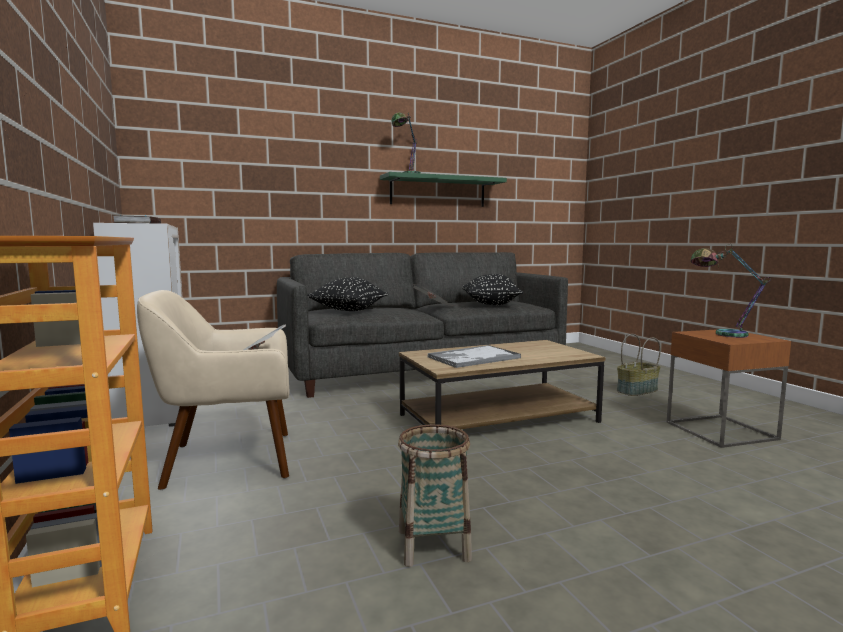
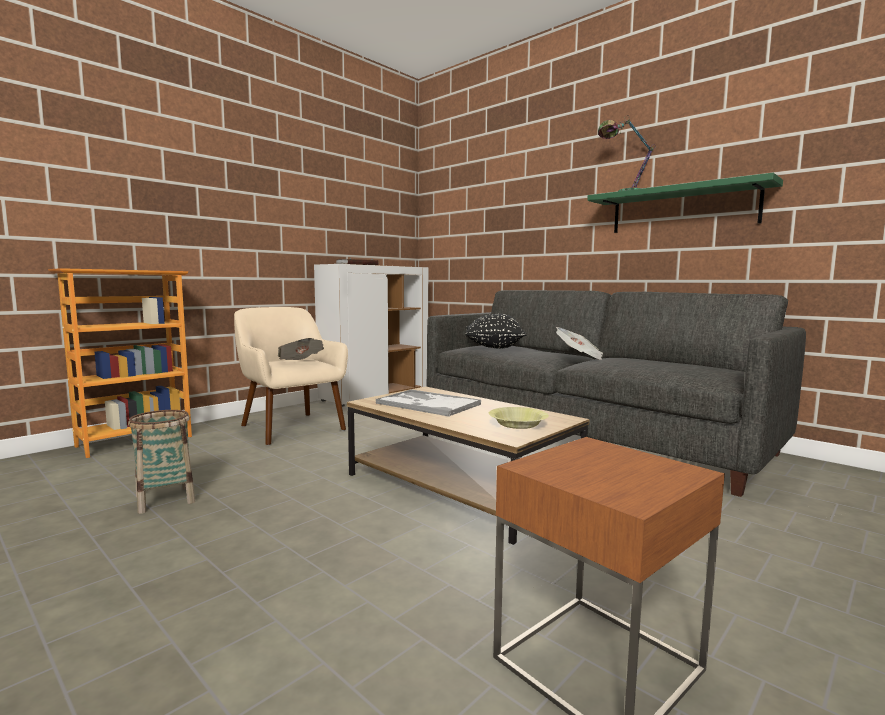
camera: 65 degrees right, 0 degrees up
(490, 304) = (649, 366): black pillow -> none
(554, 350) = (517, 425): none -> yellow bowl
(637, 391) = (739, 569): basket -> none
(721, 334) = (622, 464): table lamp -> none

